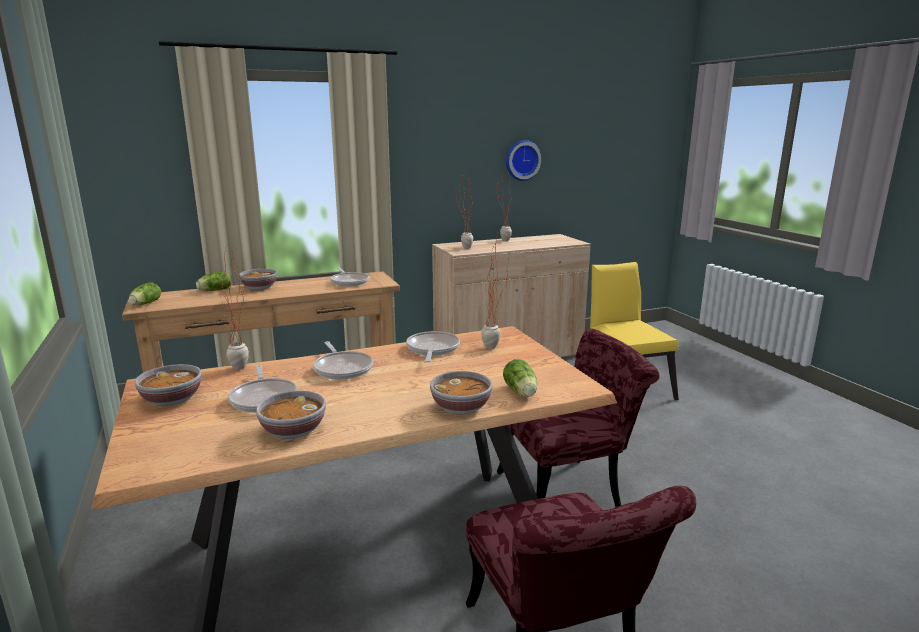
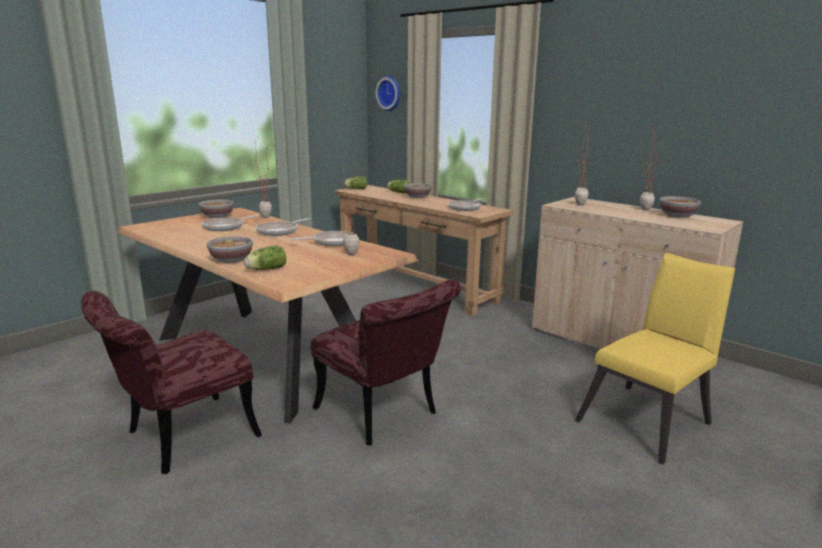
camera: 65 degrees right, 0 degrees up
(292, 431) = (186, 237): bowl -> bowl (677, 215)
(521, 160) = (699, 116): wall clock -> wall clock (390, 93)

